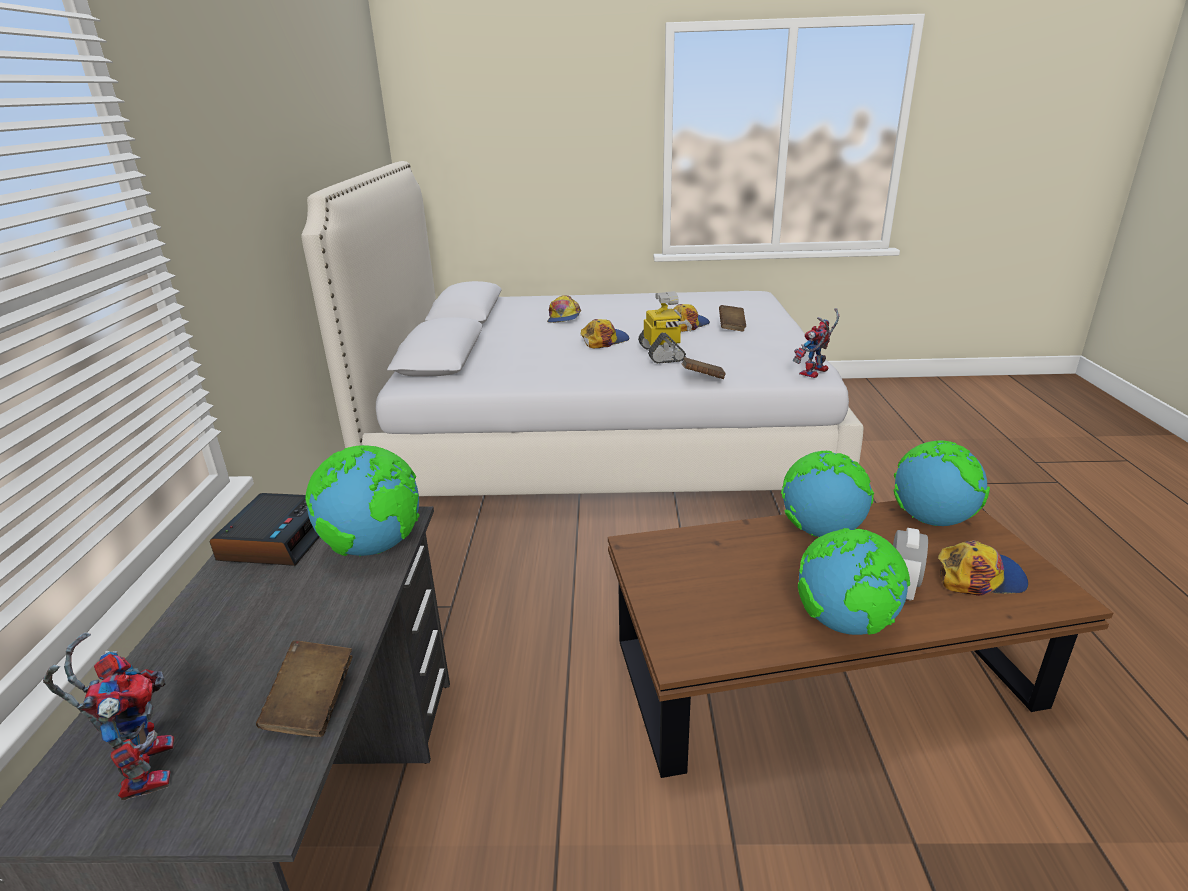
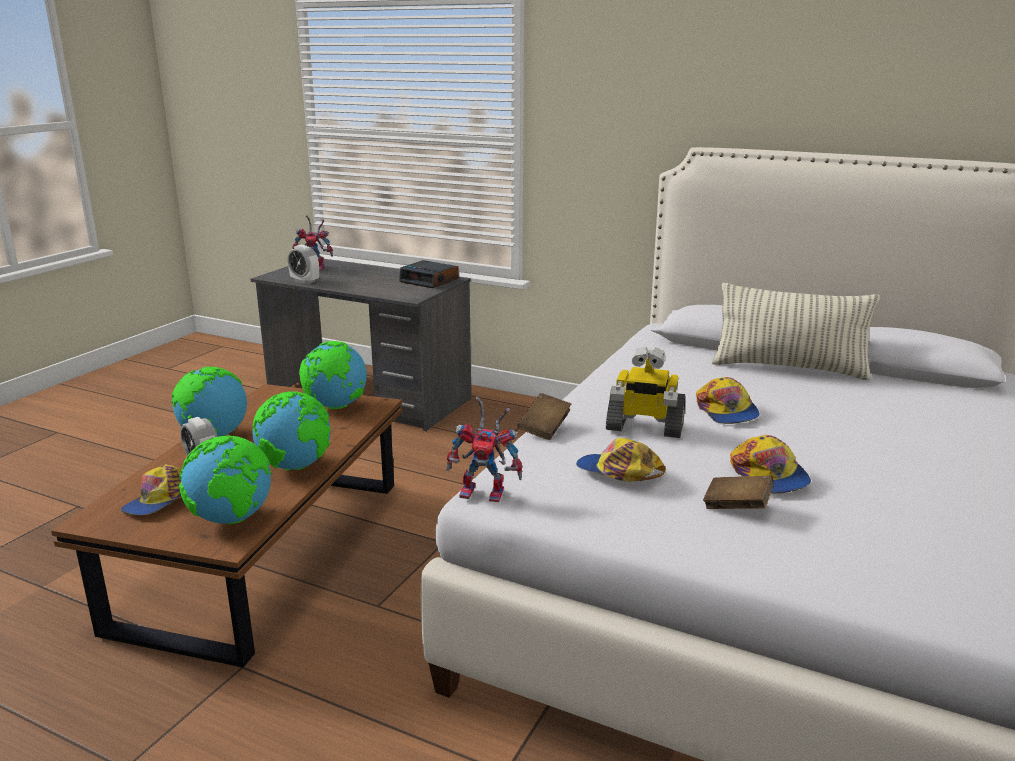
camera: 115 degrees right, 5 degrees down
(312, 705) = (305, 281): brown book -> alarm clock
(375, 548) = (392, 292): globe -> globe (336, 406)
(494, 336) = (789, 368): none -> pillow
(563, 317) = (861, 412): cap -> cap (618, 472)
(814, 373) = (487, 492): toy robot -> toy robot turned 120 degrees clockwise

